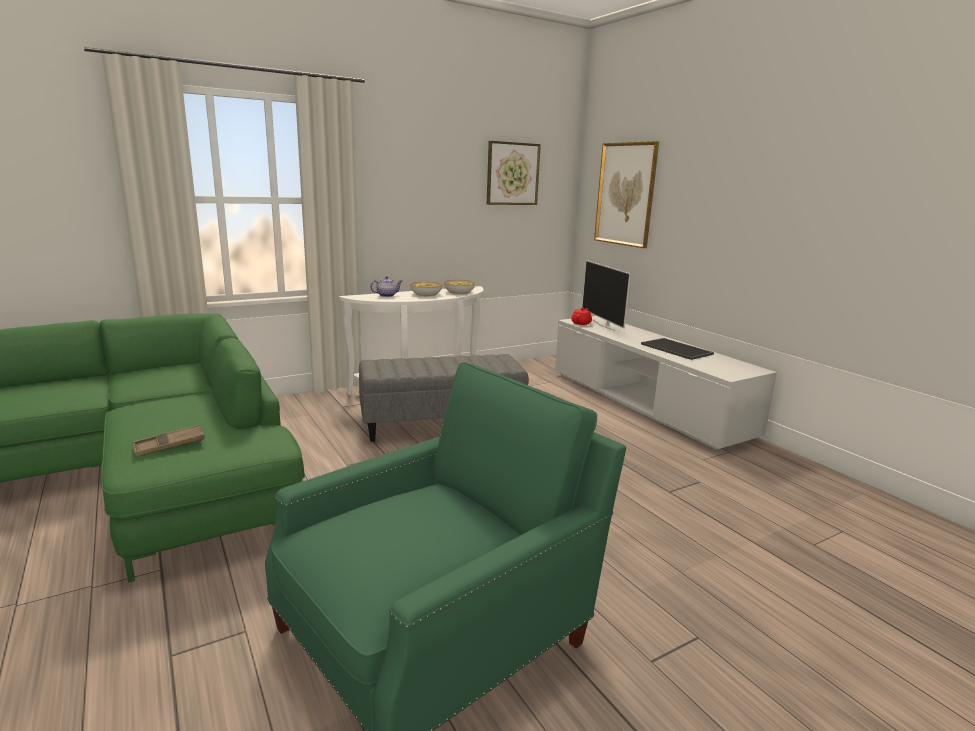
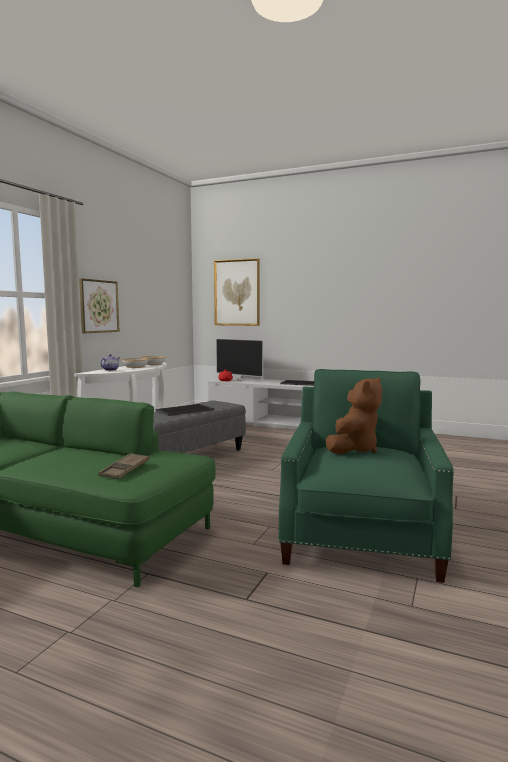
camera: 35 degrees left, 10 degrees down
(430, 508) = (353, 449): none -> brown plush toy
(437, 365) = (184, 410): none -> tray
(512, 174) = (160, 280): picture -> picture (99, 306)

